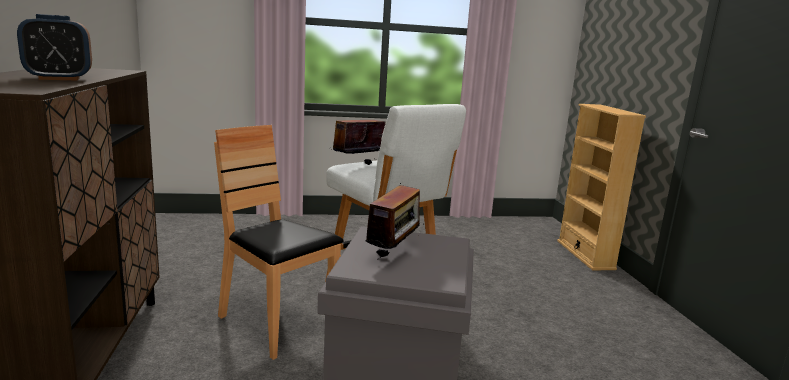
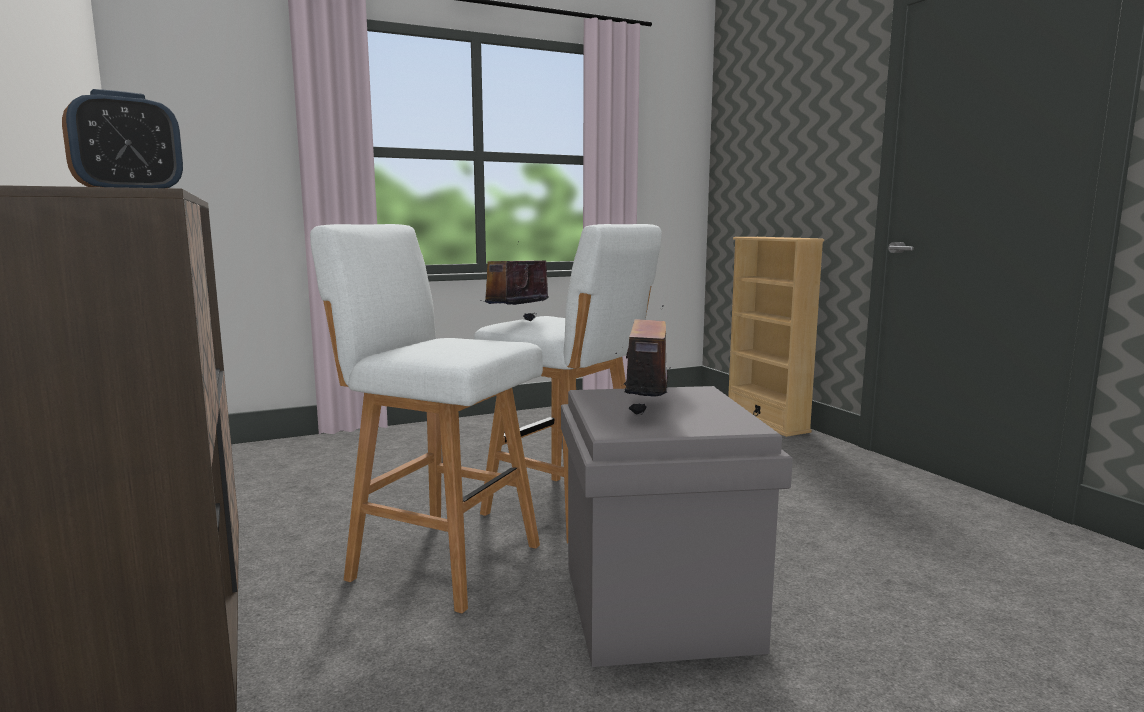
camera: 15 degrees left, 5 degrees down
(276, 324) = (440, 560): brown chair -> white stool

